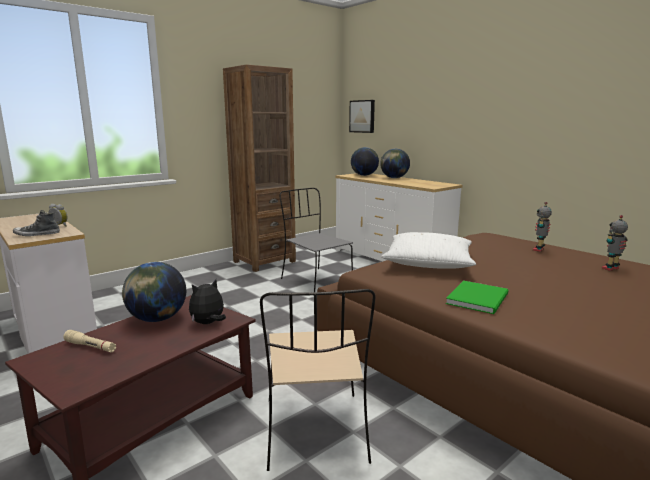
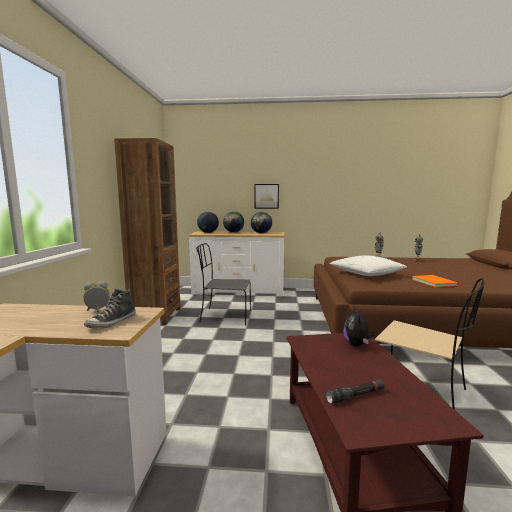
camera: 45 degrees left, 5 degrees down
(90, 347) = (356, 396): beige flashlight -> black flashlight
(157, 319) = (324, 358): globe -> globe (261, 233)
(362, 116) = (191, 189): picture -> picture (266, 196)
(479, 298) = (433, 282): green book -> orange book

